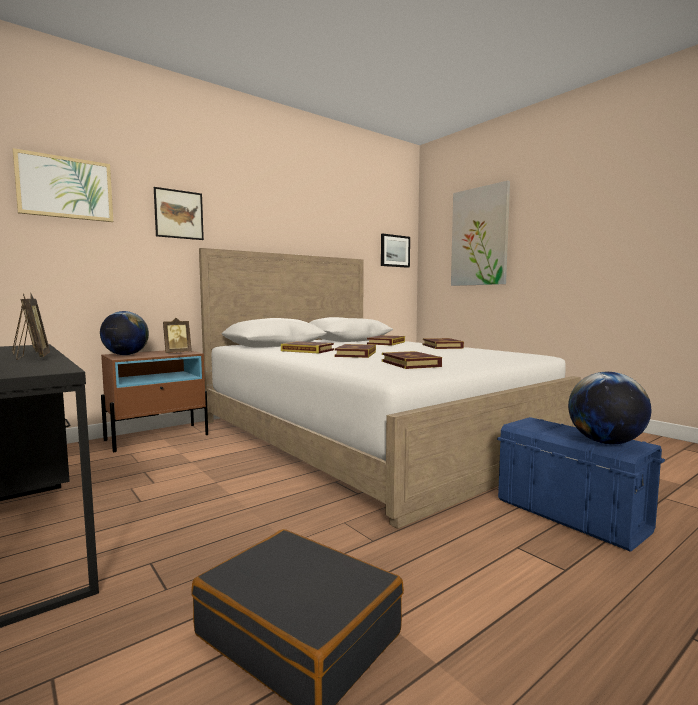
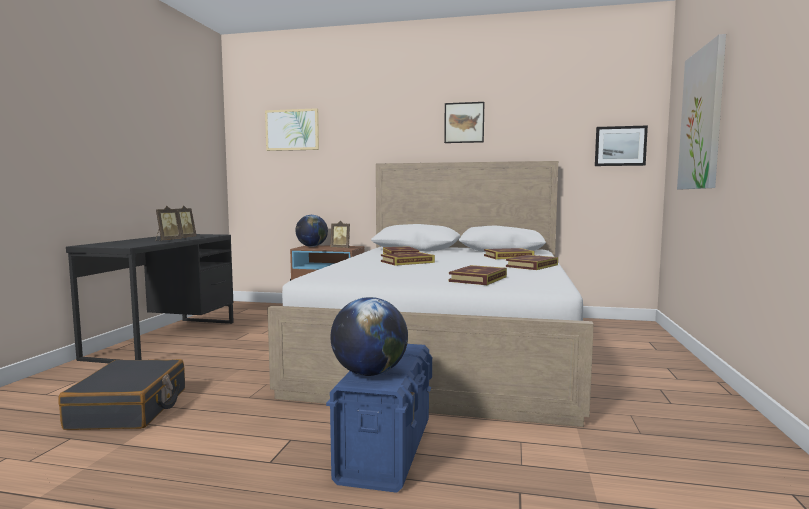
camera: 50 degrees right, 0 degrees up
(179, 214) = (365, 137): picture -> picture (464, 122)
(410, 364) = (381, 273): book -> book (478, 279)

